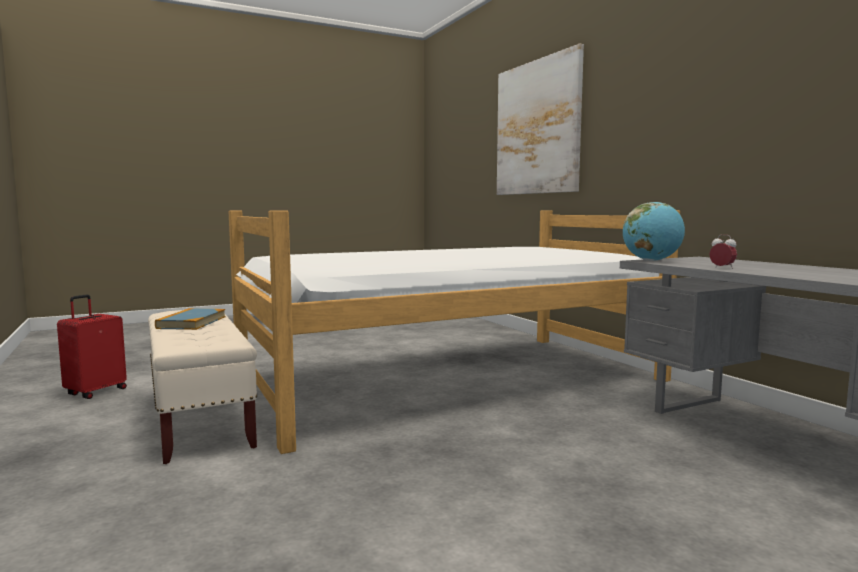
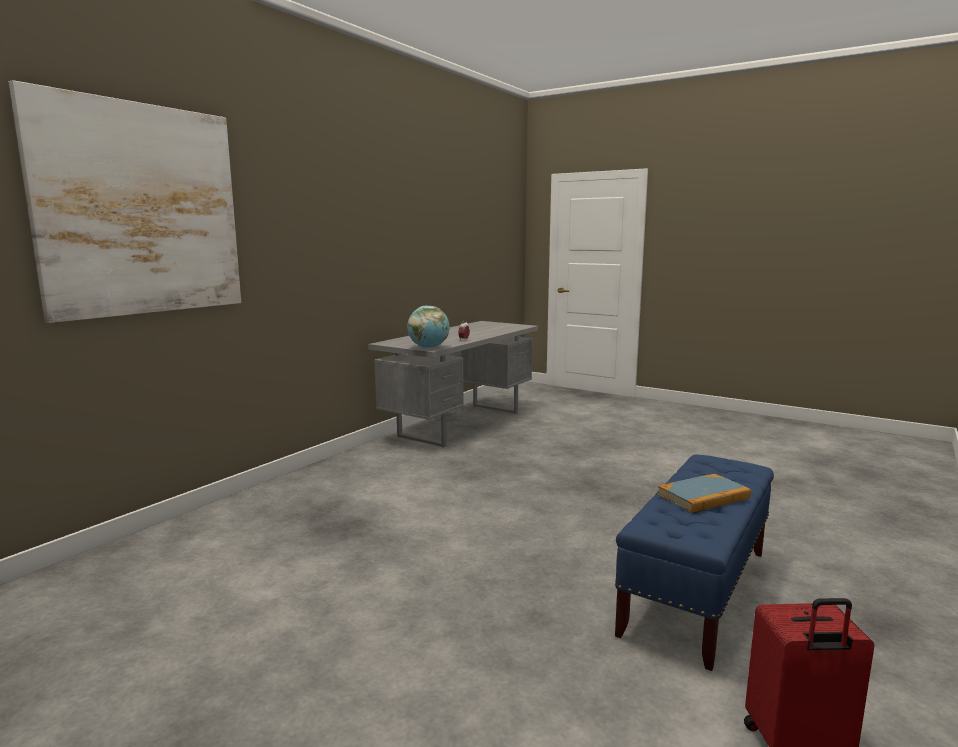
camera: 120 degrees left, 5 degrees up
(200, 418) = (696, 591): beige bench -> blue bench
(453, 380) = (438, 514): bed -> none

